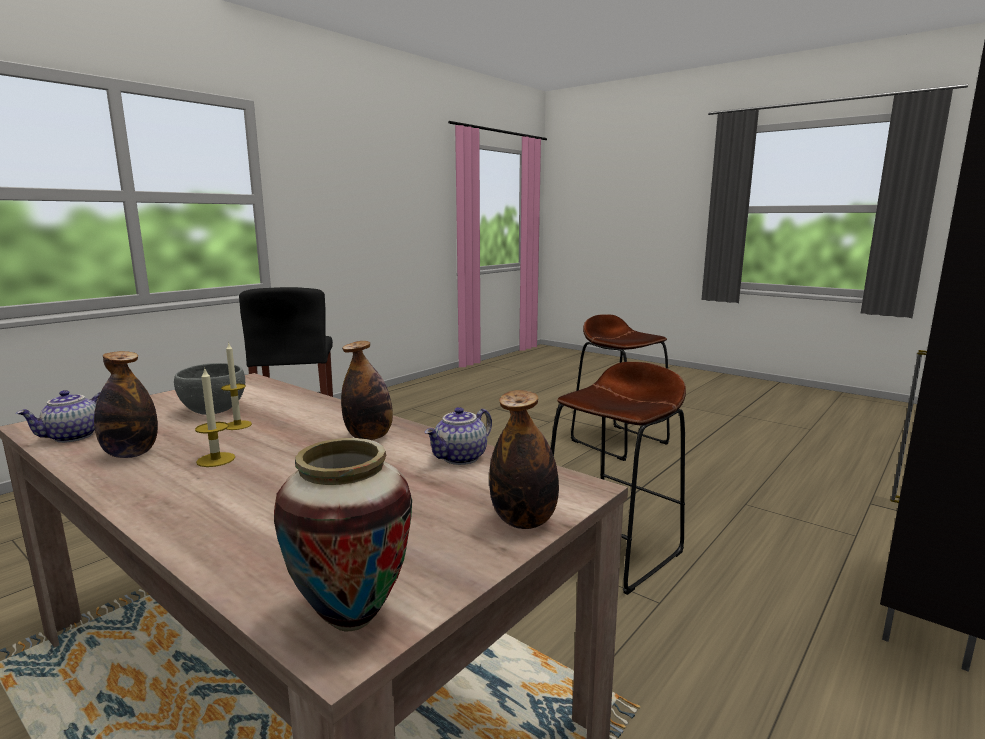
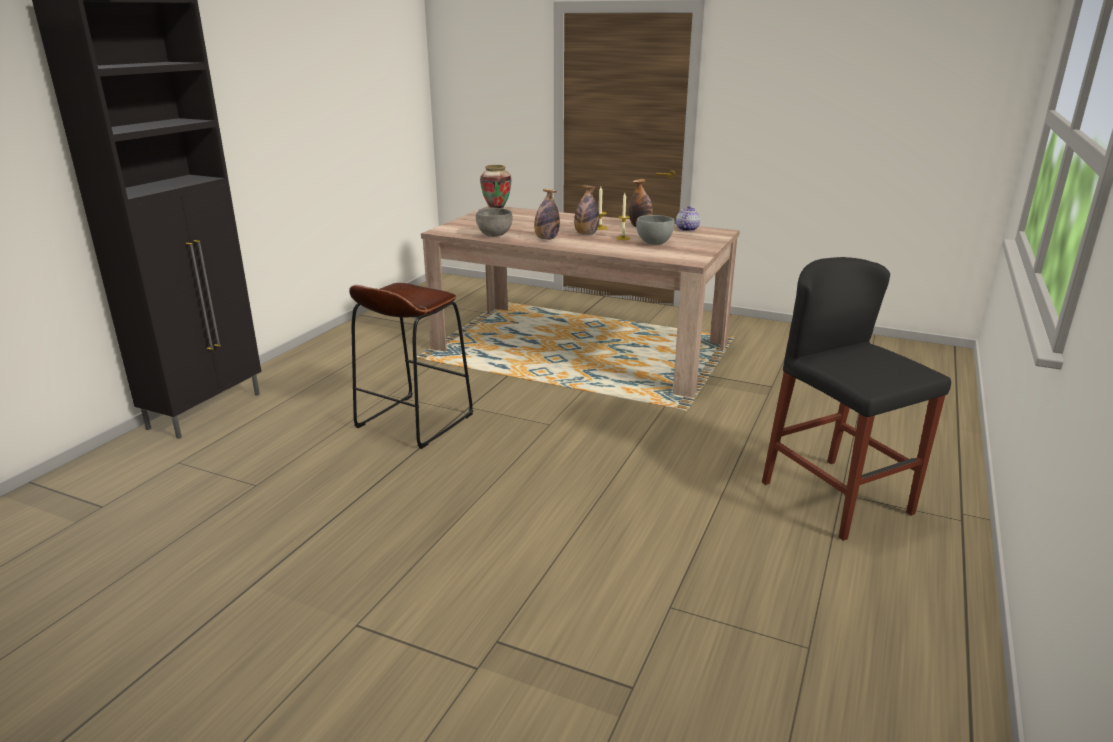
camera: 165 degrees right, 10 degrees up
(461, 458) = (494, 235): teapot -> grey bowl
(524, 521) = (459, 223): bottle -> bottle (586, 234)
(619, 442) = (367, 588): brown stool -> none

